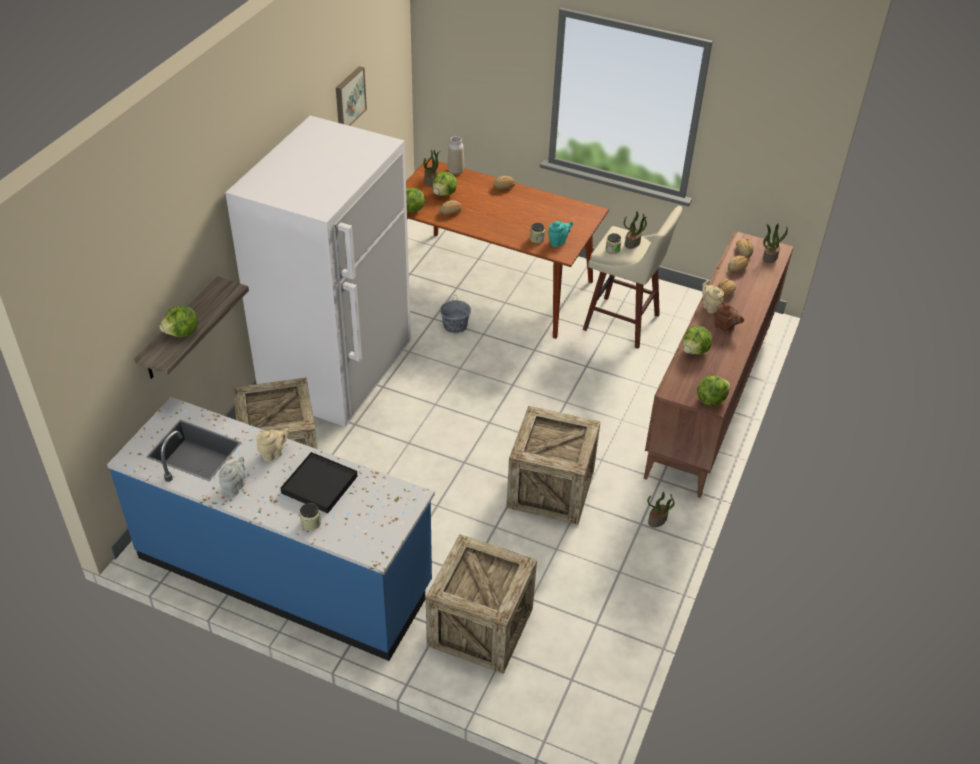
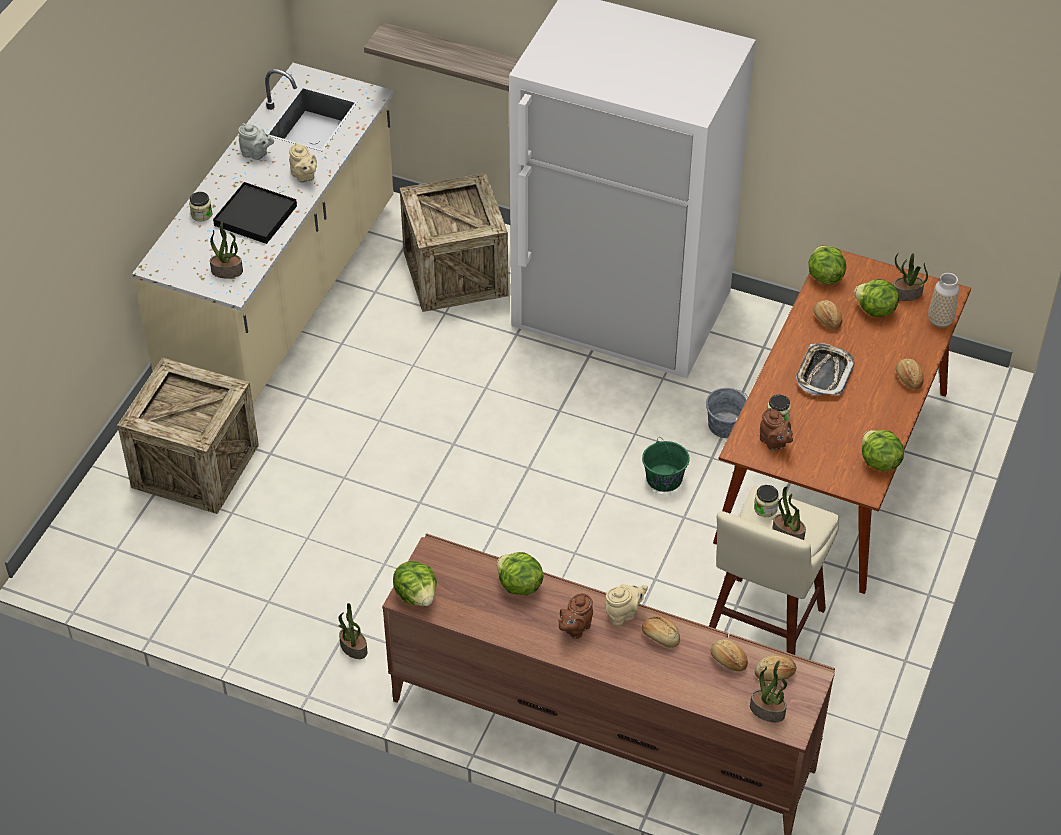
camera: 90 degrees right, 5 degrees up
(182, 333) = (424, 49): lettuce -> lettuce (879, 462)
(285, 571) = (283, 296): blue counter -> beige counter
(349, 98) = (860, 89): picture -> none
(388, 501) = (227, 271): none -> potted plant
(499, 218) = (824, 373): none -> tray
(501, 356) = (664, 479): none -> green bucket
(550, 489) = (407, 533): crate -> none
(558, 242) = (774, 443): turquoise teapot -> brown teapot

